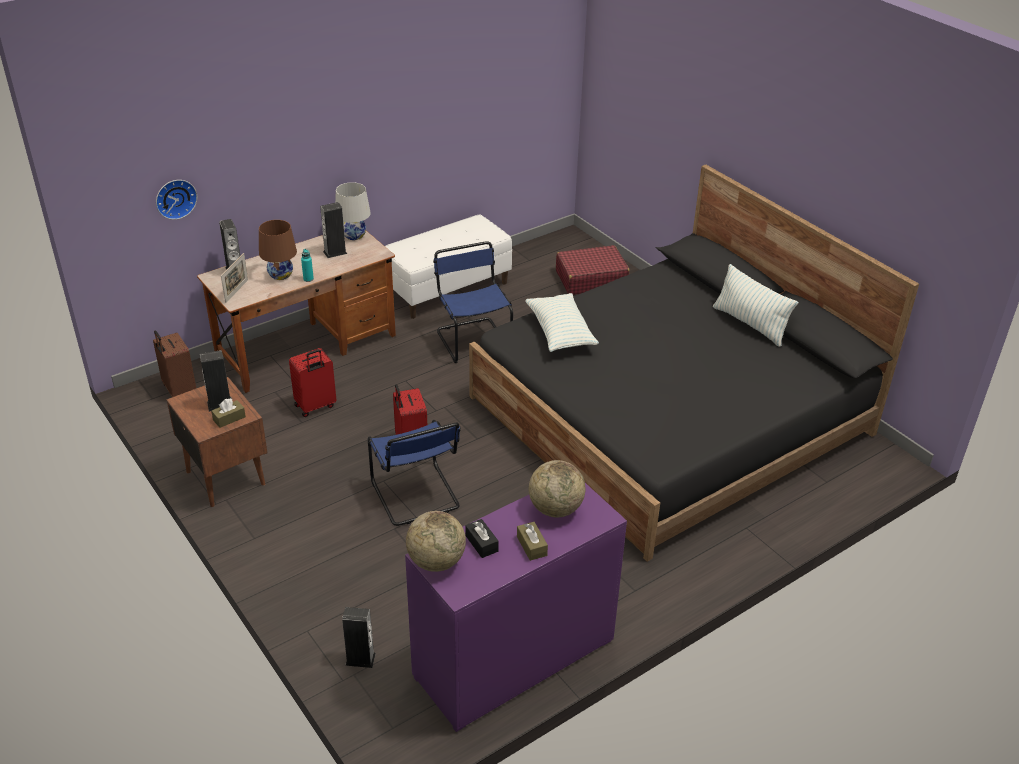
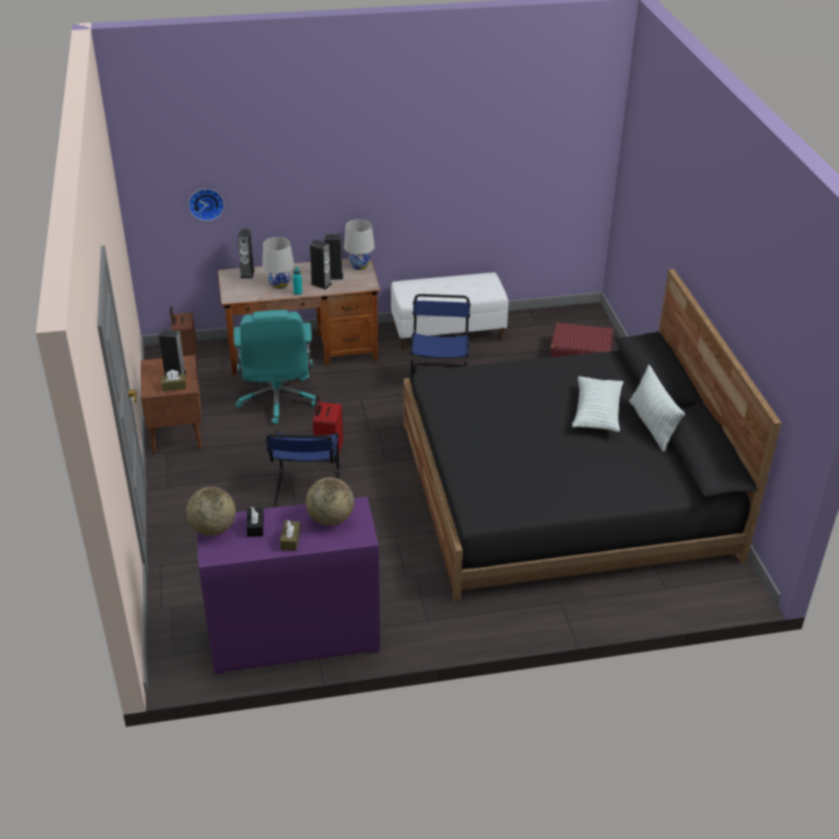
camera: 25 degrees right, 0 degrees up
(236, 291) = (238, 289): picture frame -> none
(280, 274) = (279, 284): brown table lamp -> white table lamp
(315, 406) = (277, 400): red suitcase -> turquoise office chair
(360, 659) = (183, 598): speaker -> speaker (321, 284)
(560, 332) = (474, 388): pillow -> pillow (596, 413)

